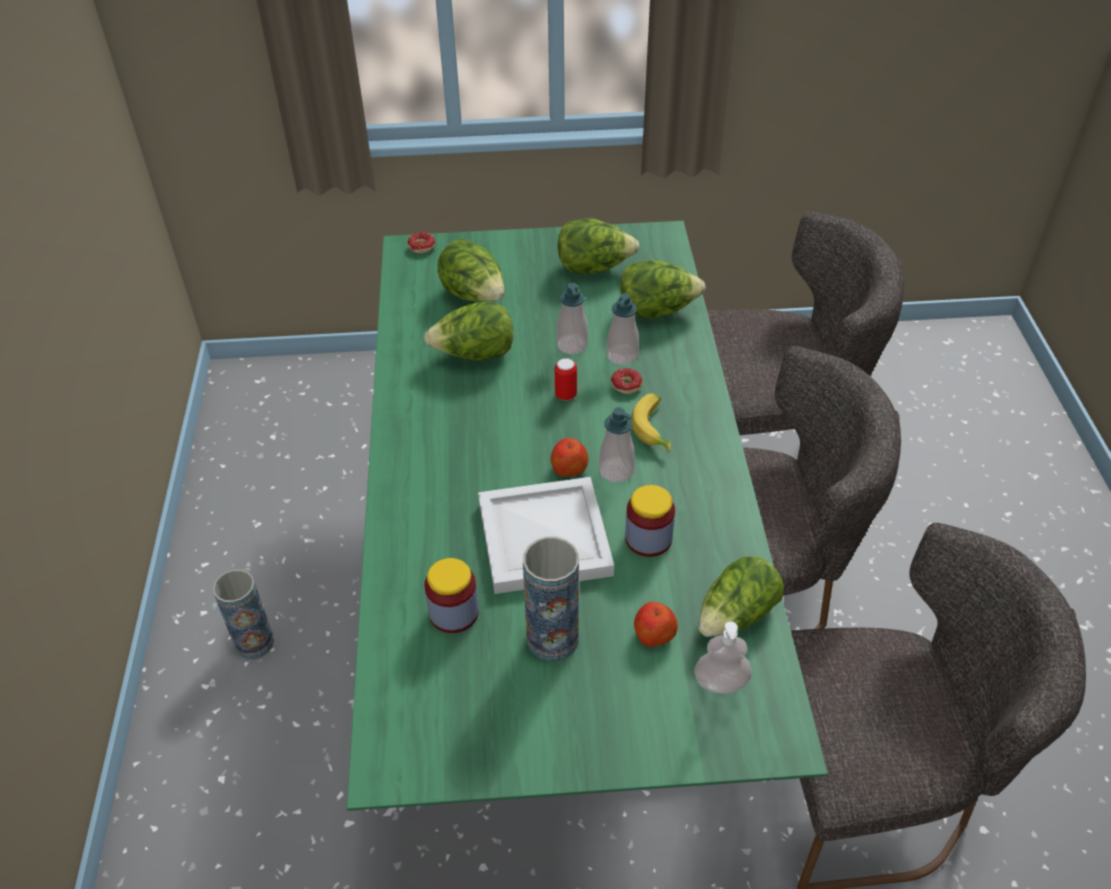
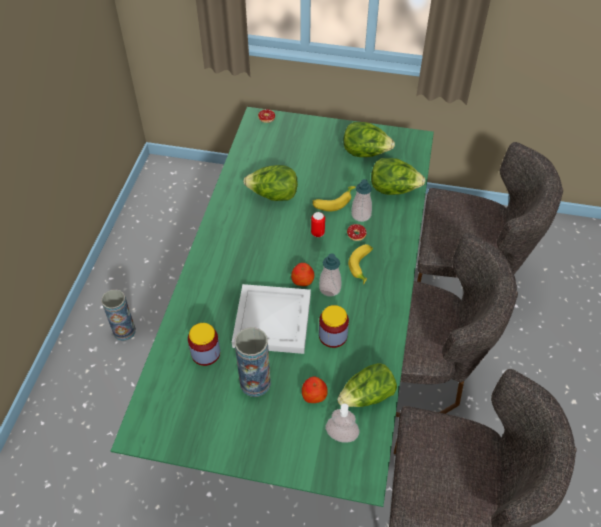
camera: 15 degrees right, 5 degrees up
(474, 296) = (286, 157): lettuce -> none
(572, 345) = (333, 201): soap dispenser -> banana

